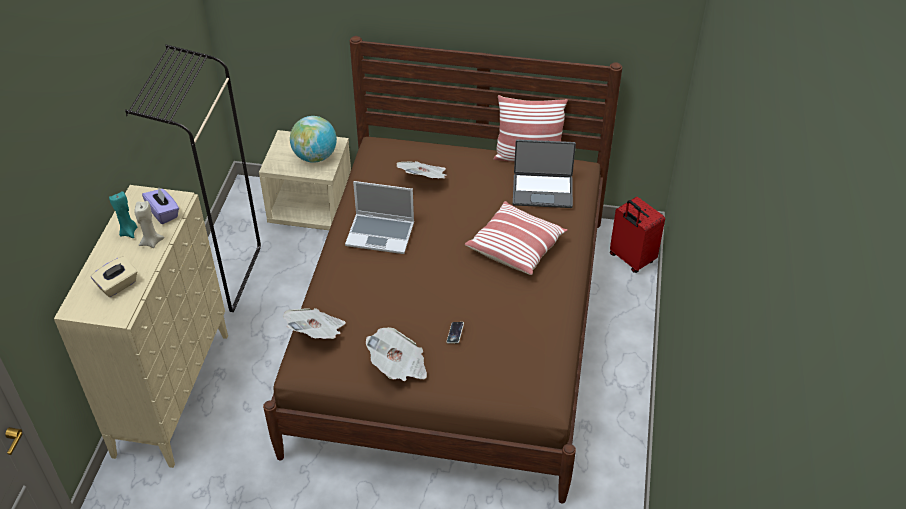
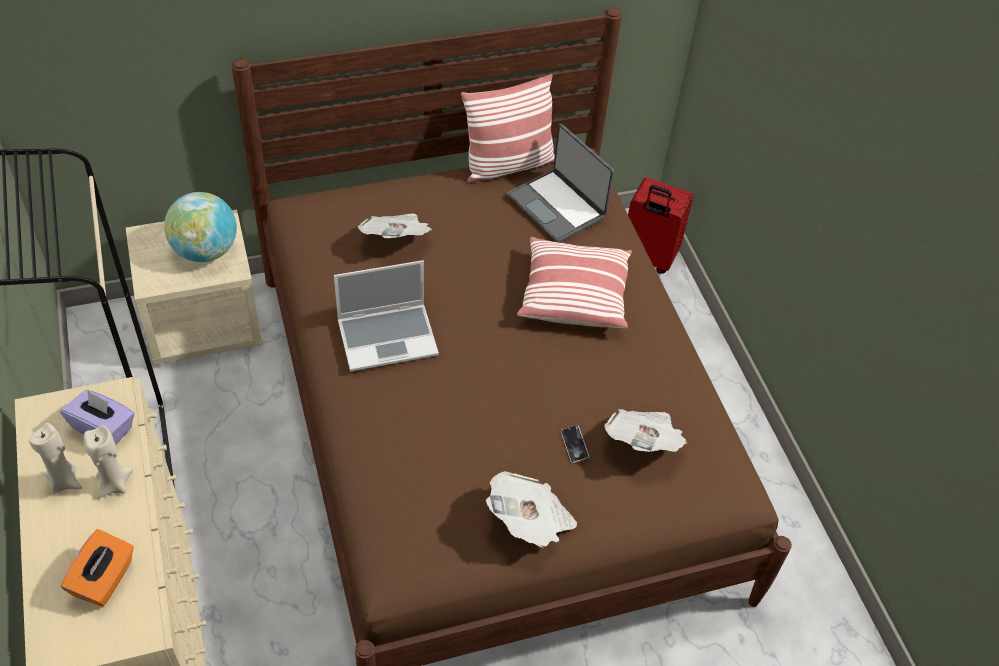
camera: 30 degrees left, 5 degrees up
(118, 285) = (104, 579): beige tissue box -> orange tissue box
(129, 232) = (65, 480): turquoise candle -> beige candle
(317, 333) = (389, 517): newspaper -> newspaper (643, 442)
(542, 190) = (558, 206): laptop -> laptop turned 75 degrees clockwise

